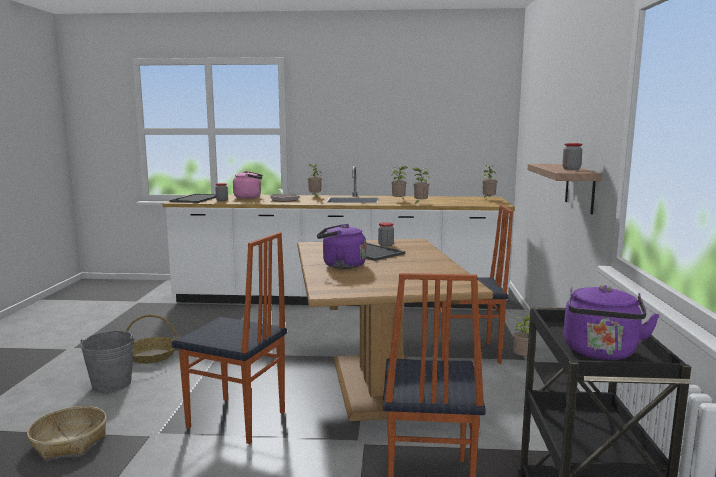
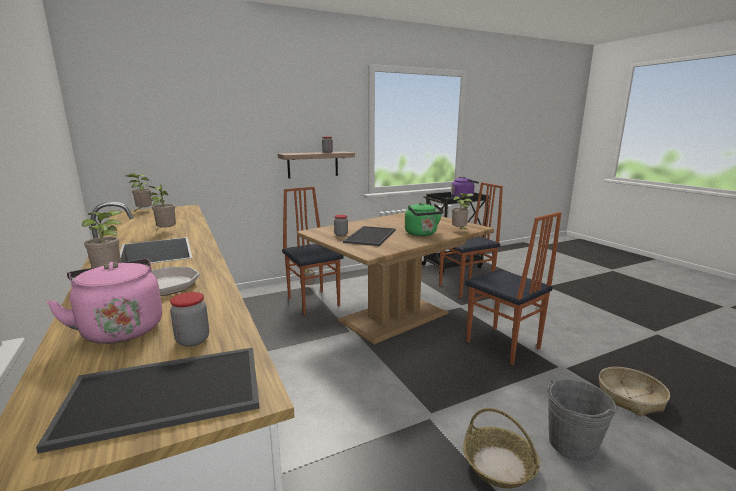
camera: 120 degrees left, 5 degrees up
(236, 421) = (502, 345): chair -> chair turned 150 degrees clockwise
(341, 265) = (422, 234): purple kettle -> green kettle
(420, 203) = (190, 224): potted plant -> potted plant (460, 231)

